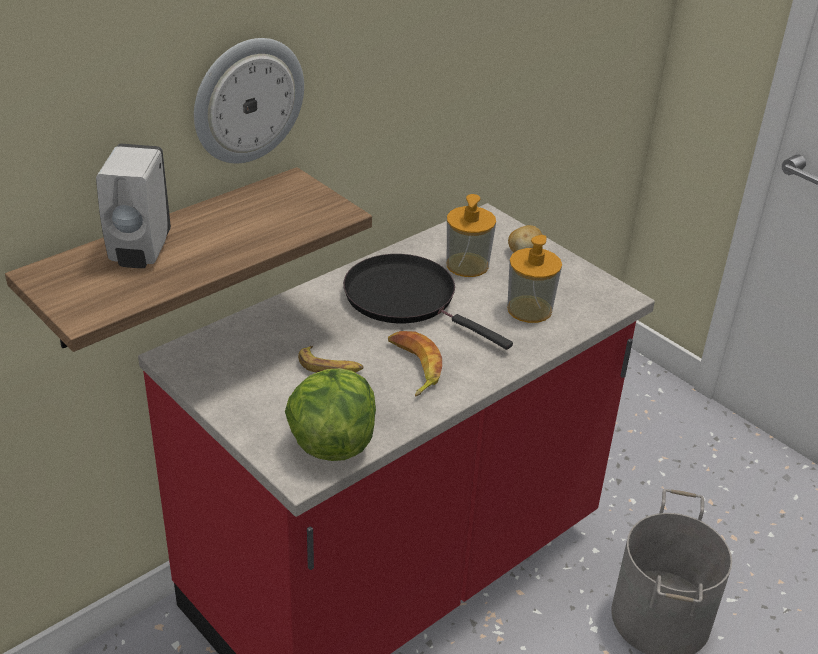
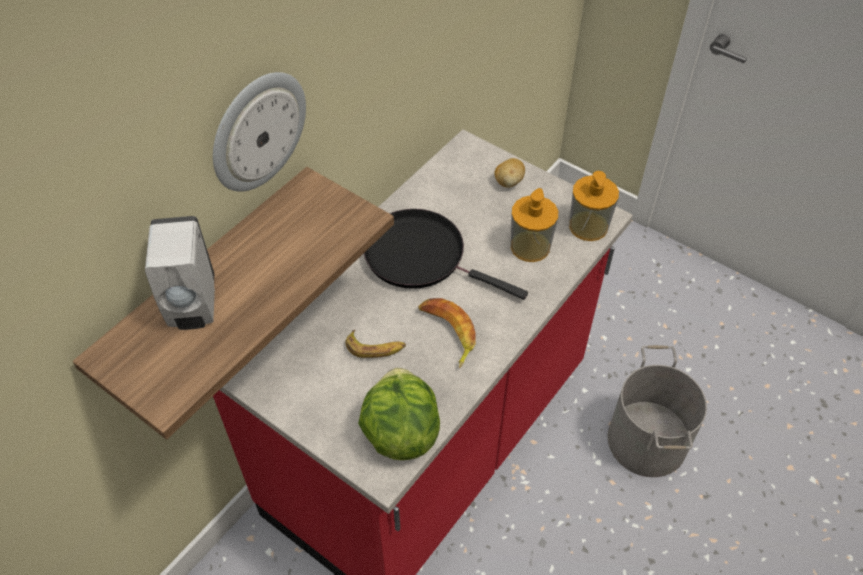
camera: 10 degrees left, 15 degrees up
(467, 265) = (464, 206): soap dispenser -> soap dispenser (588, 226)

